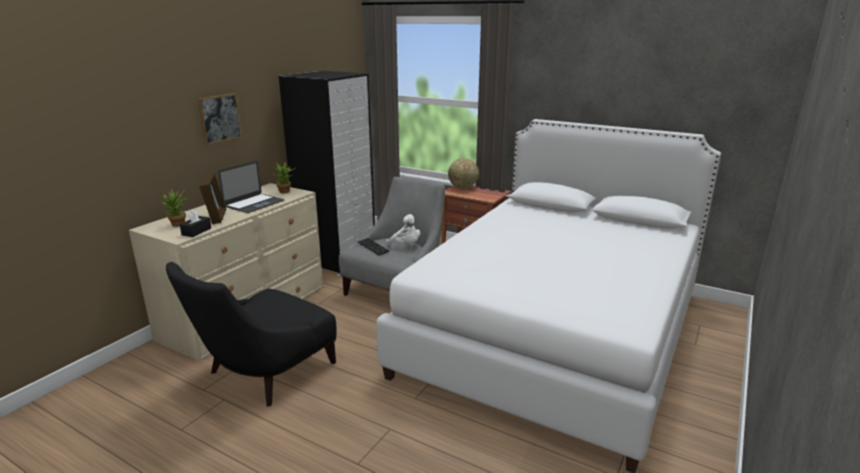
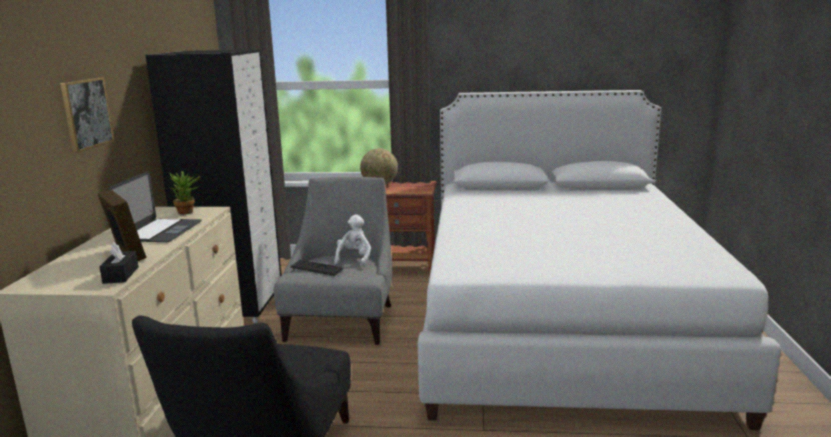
camera: 25 degrees left, 5 degrees down
(178, 225) = (77, 273): potted plant -> none
(406, 245) = (354, 259): white plush toy -> white plush toy turned 90 degrees counterclockwise

